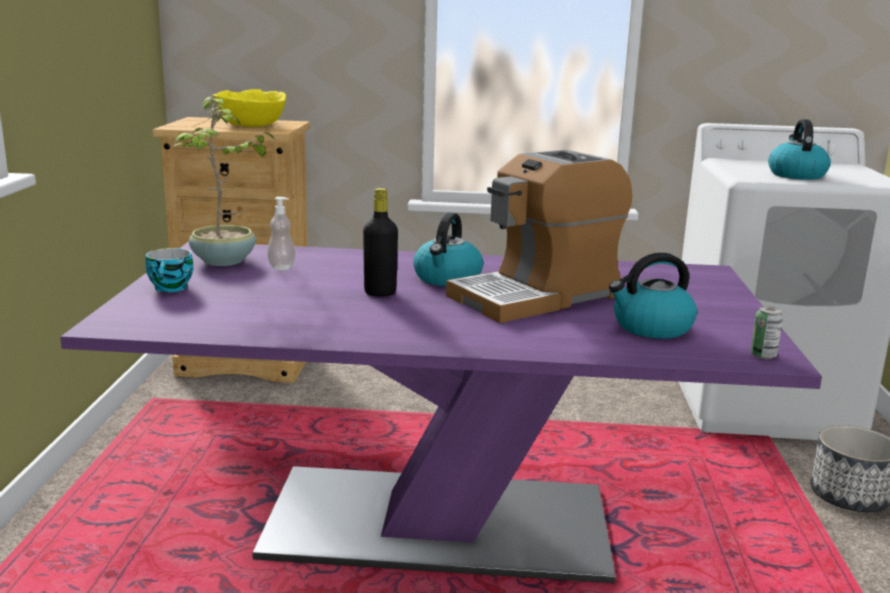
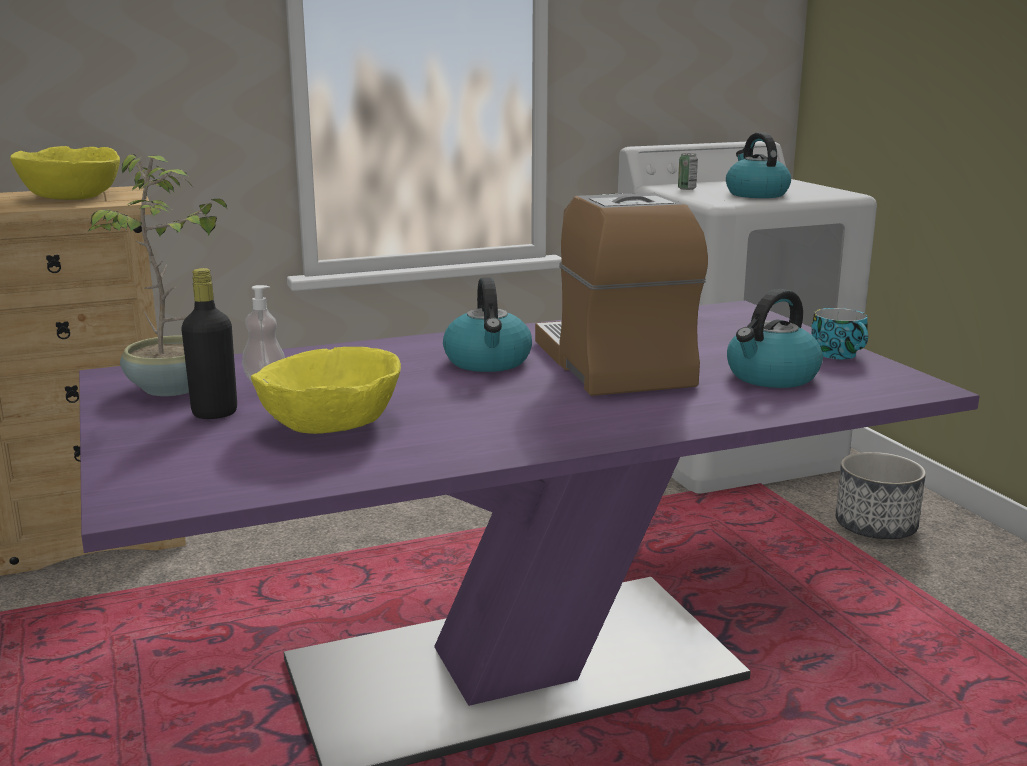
camera: 25 degrees left, 0 degrees up
(172, 288) = (153, 436): cup -> cup (840, 355)
(282, 300) = (329, 424): none -> yellow bowl
(380, 293) = (436, 392): black bottle -> black bottle (215, 413)
(537, 296) = (613, 364): coffee machine -> coffee machine turned 135 degrees clockwise
(763, 355) = (906, 385): can -> can (687, 188)

